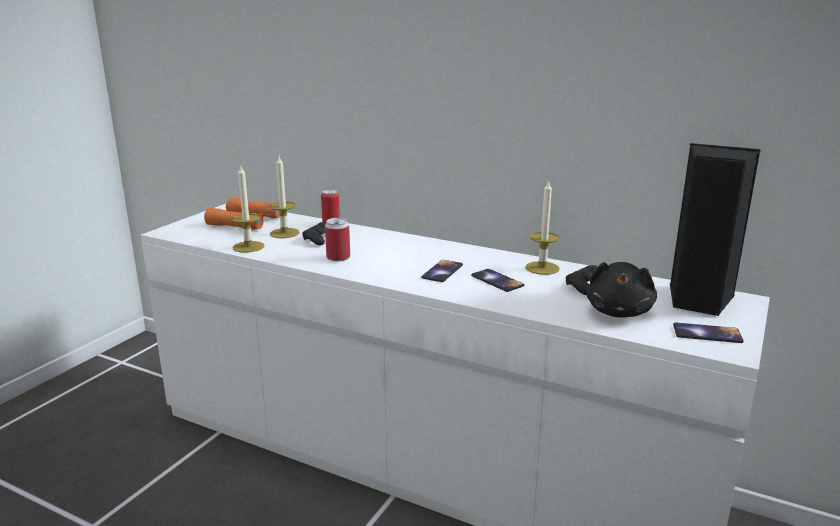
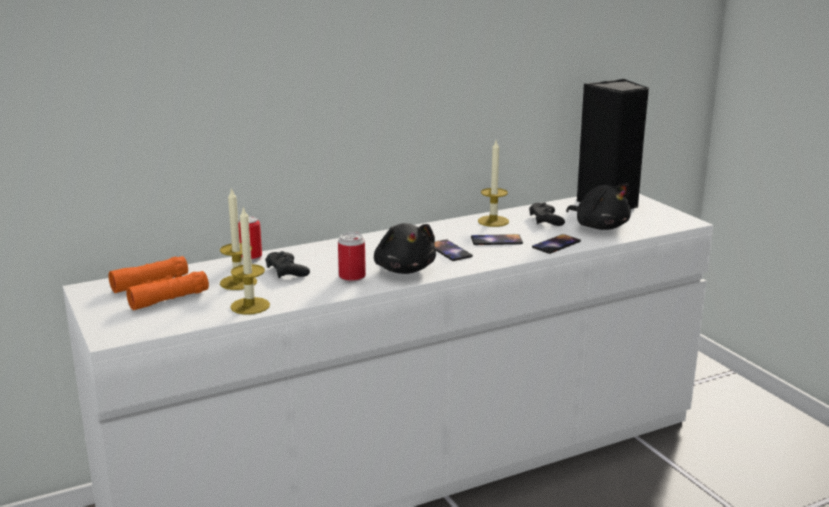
camera: 55 degrees left, 0 degrees up
(378, 268) = (404, 269): none -> black plush toy
(707, 333) = (658, 218): phone -> phone (556, 244)

